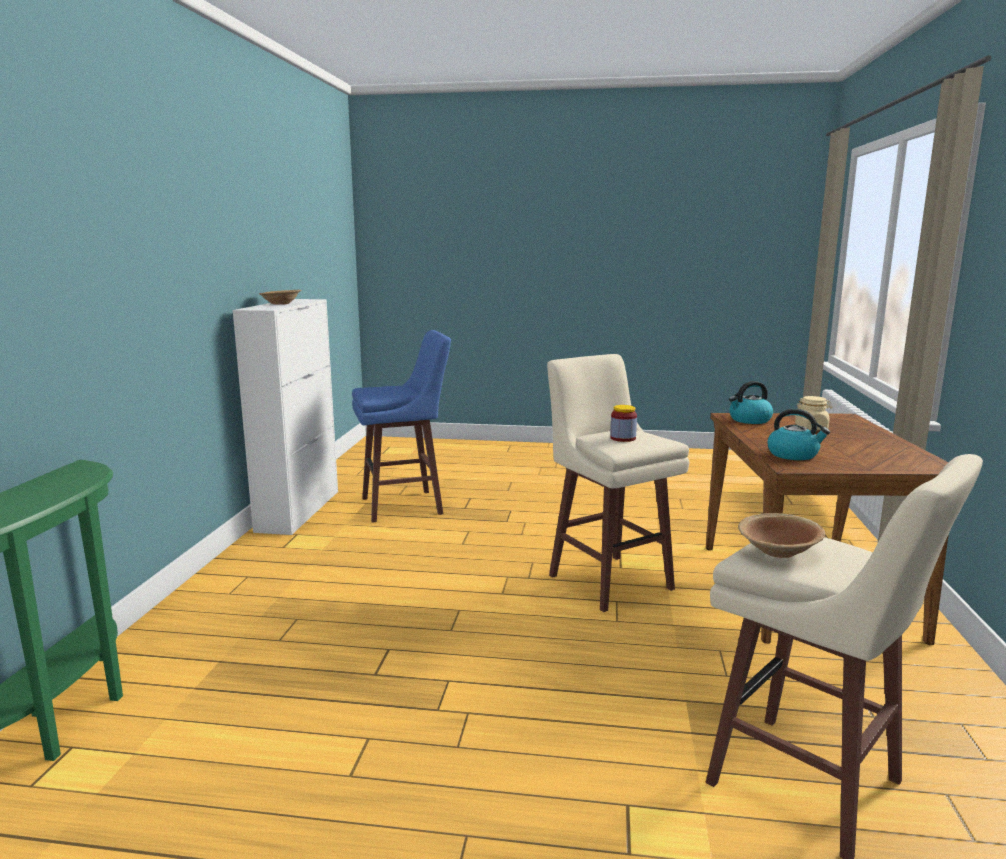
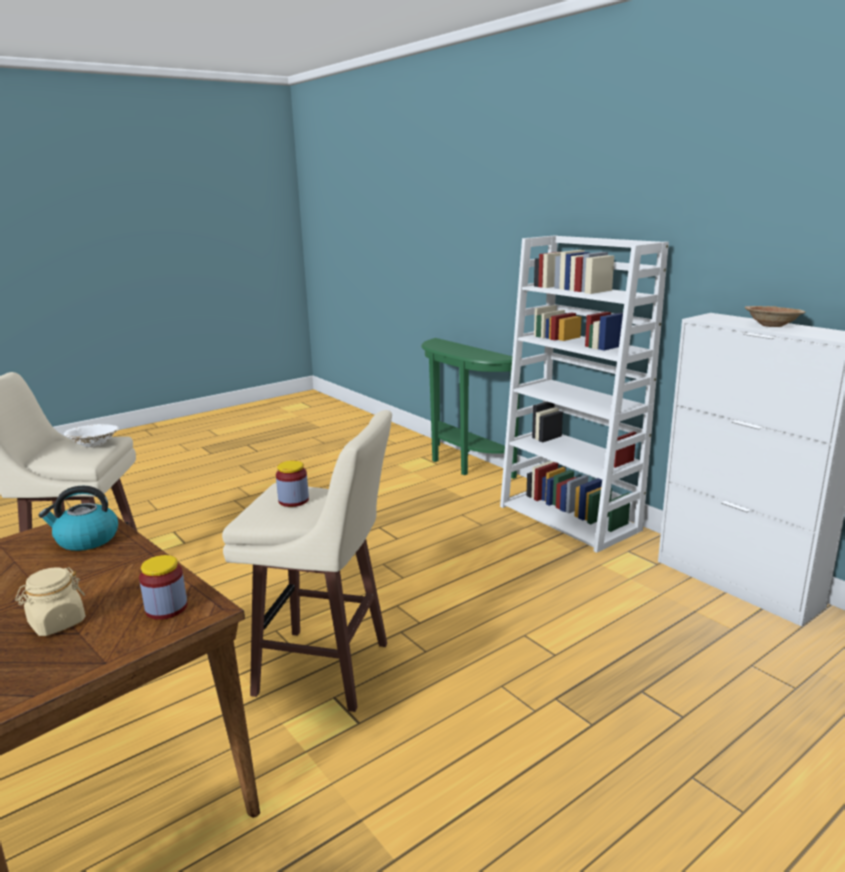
camera: 135 degrees right, 5 degrees up
(230, 584) = (570, 518): none -> white bookcase
(405, 506) = (692, 650): blue stool -> none
(749, 420) = (166, 608): kettle -> jar
(778, 551) = (94, 444): brown bowl -> white bowl

